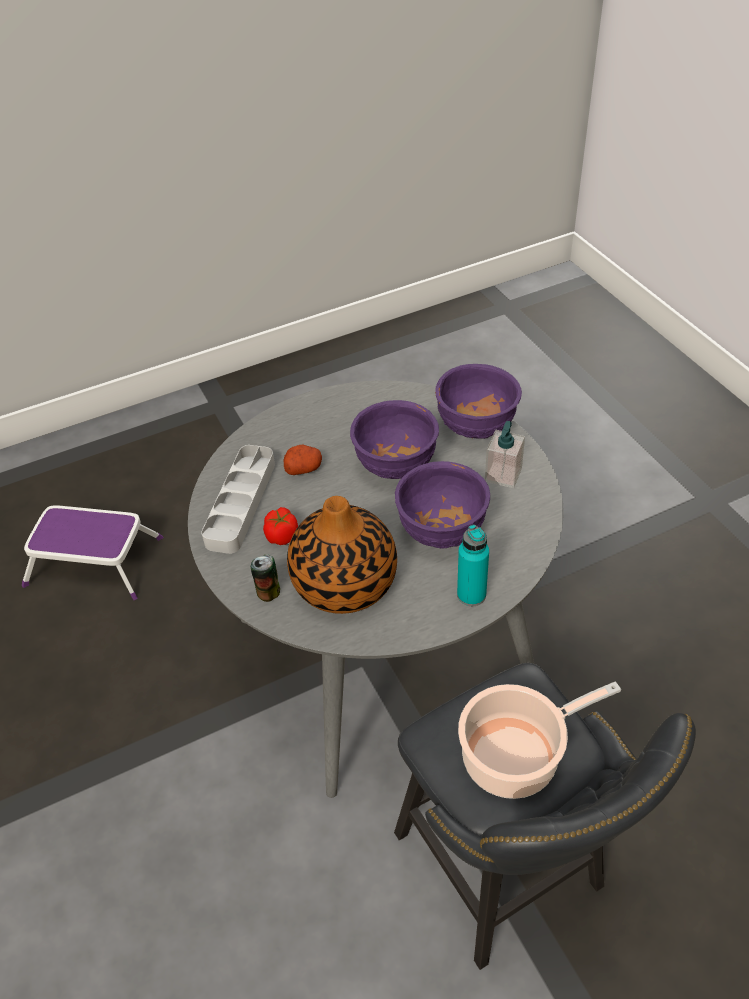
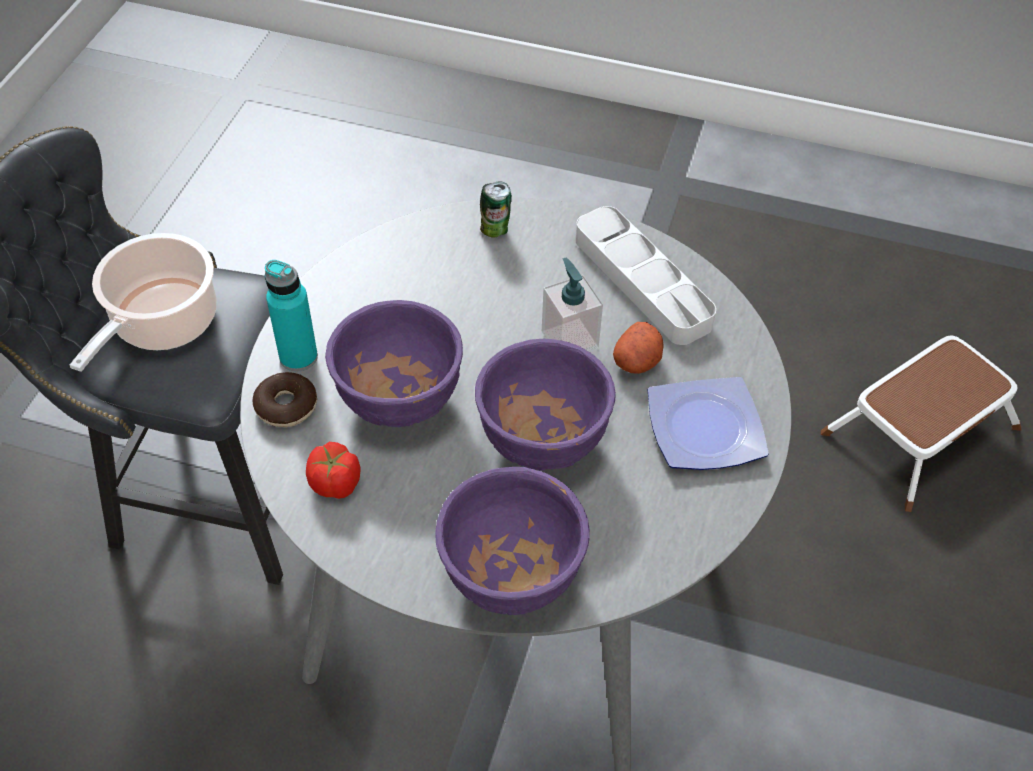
camera: 130 degrees right, 5 degrees up
(94, 560) = (921, 431): purple step ladder -> brown step ladder
(282, 535) = (554, 281): tomato -> tomato (335, 483)
(319, 424) = (702, 427): none -> plate
(345, 582) = (436, 284): vase -> none
(503, 475) = (402, 525): soap dispenser -> soap dispenser (569, 339)
(505, 570) = (286, 406): none -> donut

